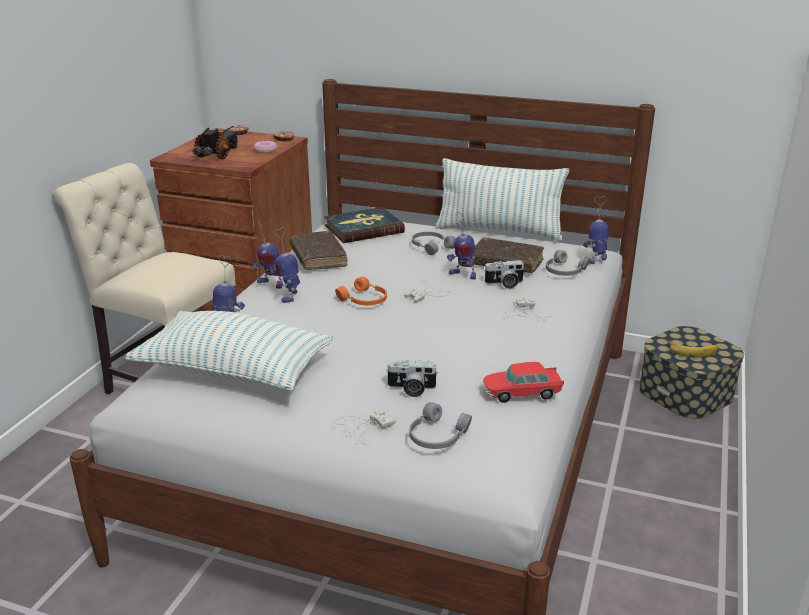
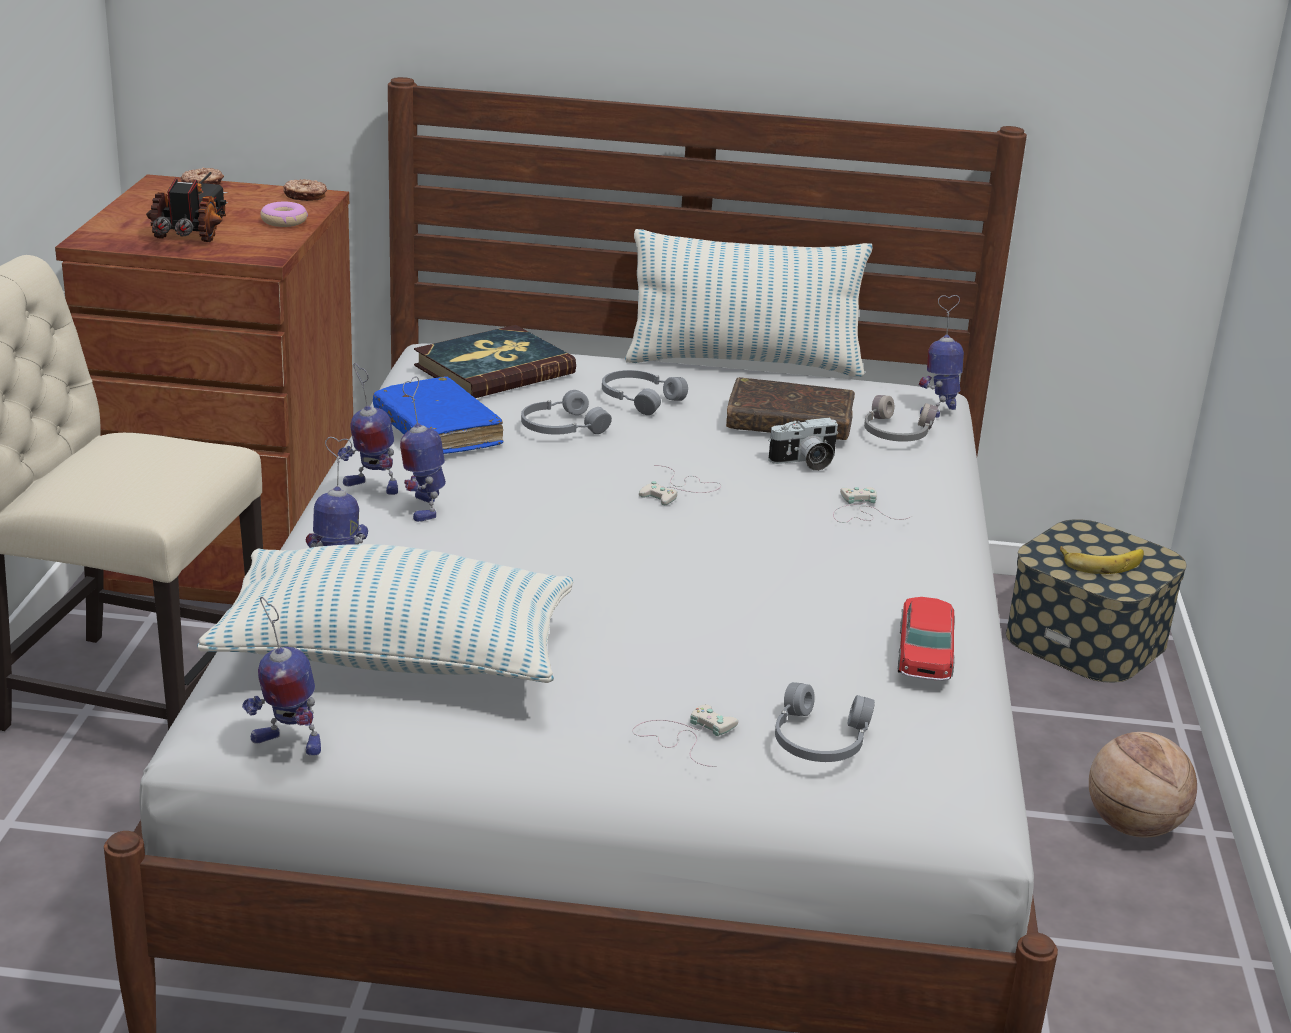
camera: 15 degrees left, 0 degrees up
(318, 258) = (437, 430): brown book -> blue book
(363, 300) = (568, 508): orange headphones -> none
(382, 259) = (561, 428): none -> grey headphones
(411, 389) = (735, 663): camera -> none
(462, 275) = (723, 450): toy robot -> toy robot (286, 743)
(522, 393) = (924, 654): toy car -> toy car turned 120 degrees clockwise
(677, 502) = (1133, 826): none -> basketball

